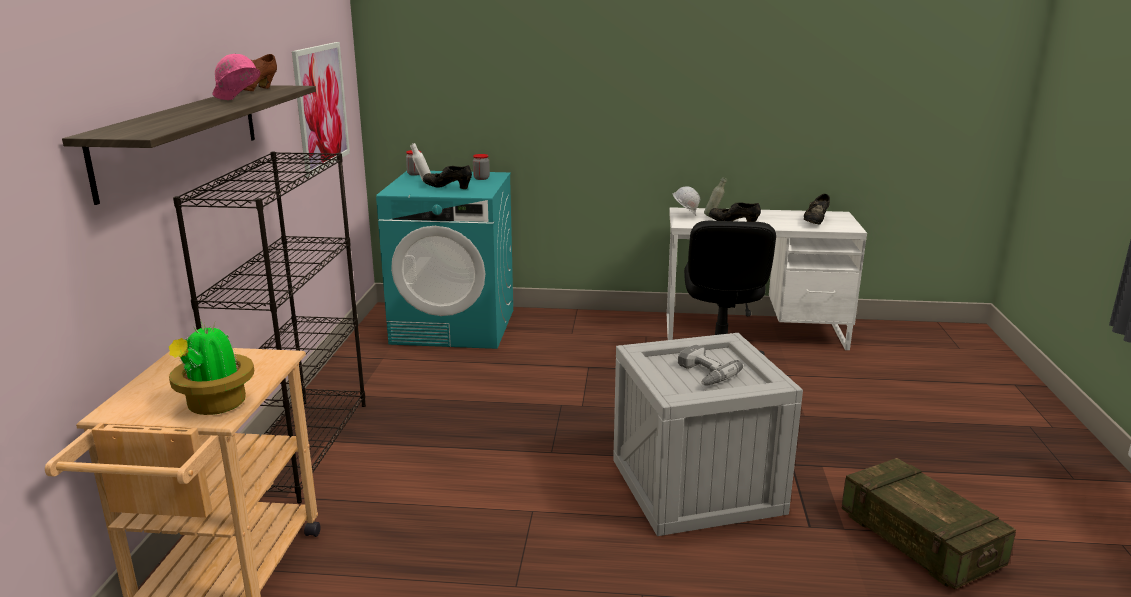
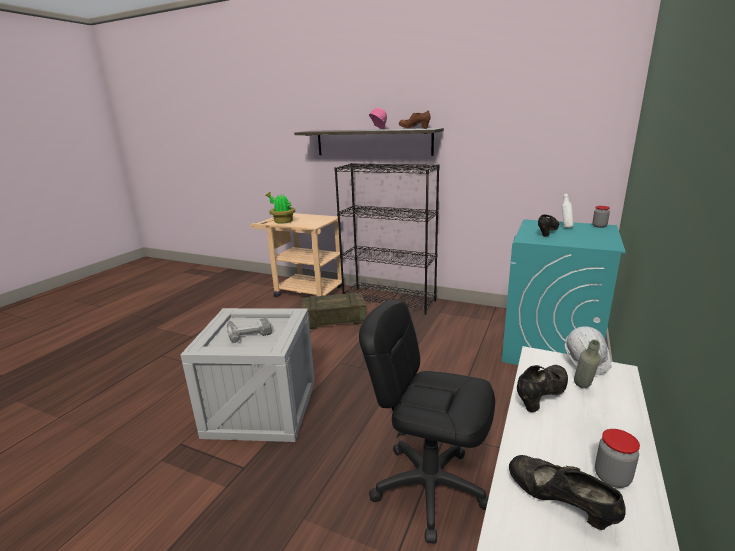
camera: 110 degrees right, 0 degrees up
(321, 106) = (537, 153): picture -> none
(481, 178) = (588, 241): jar -> jar (612, 477)
(919, 541) = (108, 495): crate -> crate (334, 319)

